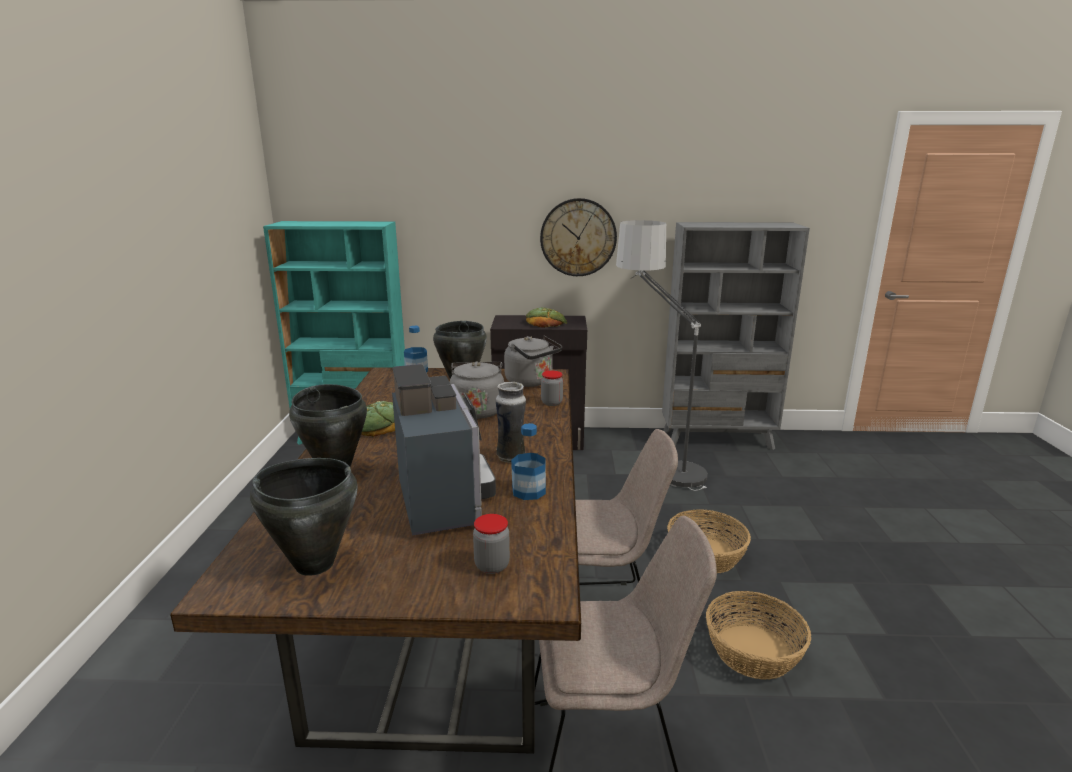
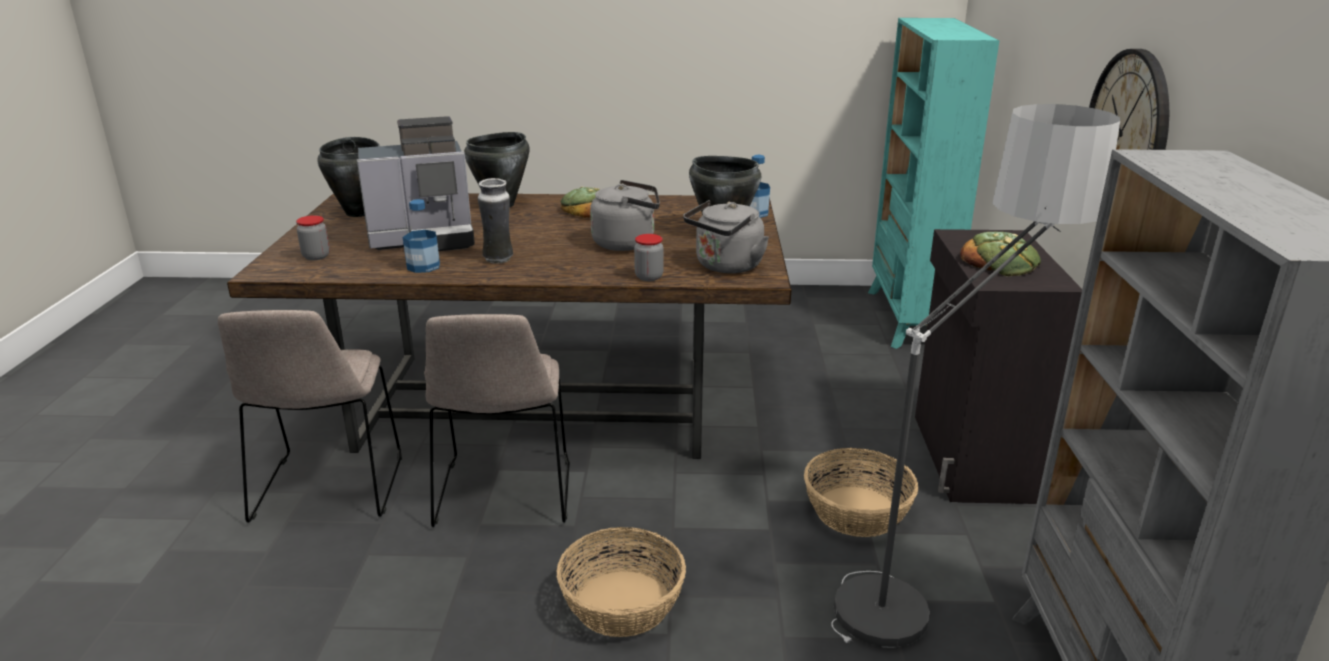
camera: 90 degrees right, 5 degrees up
(754, 651) = (412, 611): basket -> basket (857, 512)

